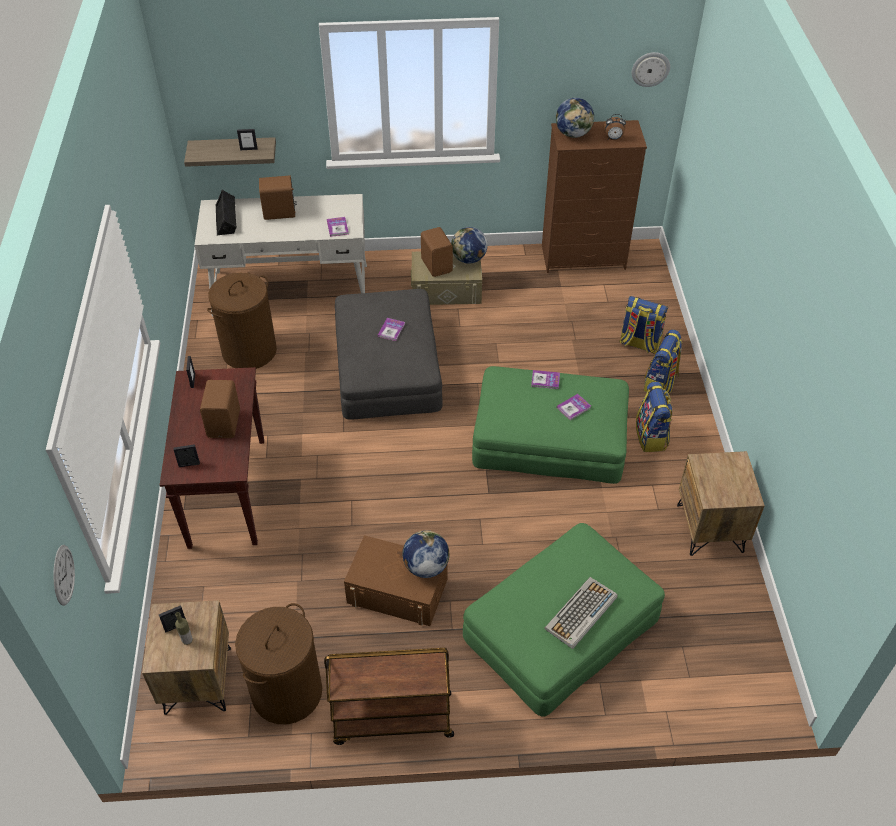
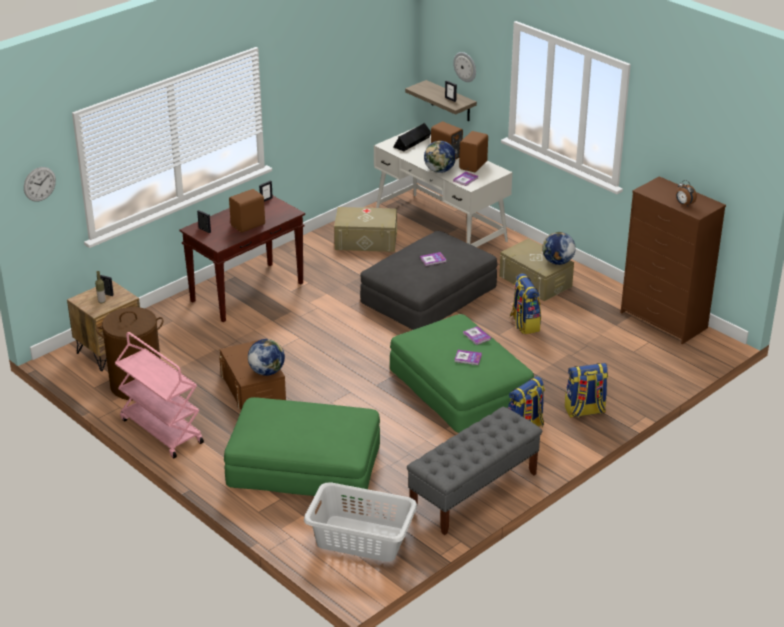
camera: 50 degrees right, 15 degrees down
(249, 351) = (366, 241): brown laundry basket -> beige storage box
(392, 719) = (161, 431): brown cart -> pink cart
(437, 265) = (531, 253): brown speaker -> brown speaker (474, 165)
(573, 134) = (661, 188): globe -> globe (439, 170)
(581, 613) = (295, 436): keyboard -> none
(639, 343) = (611, 384): backpack -> backpack (524, 324)
(650, 69) = (738, 159): wall clock -> wall clock (465, 66)
(710, 528) = (473, 492): brown nightstand -> grey bench
(714, 656) = (361, 539): none -> grey laundry basket

